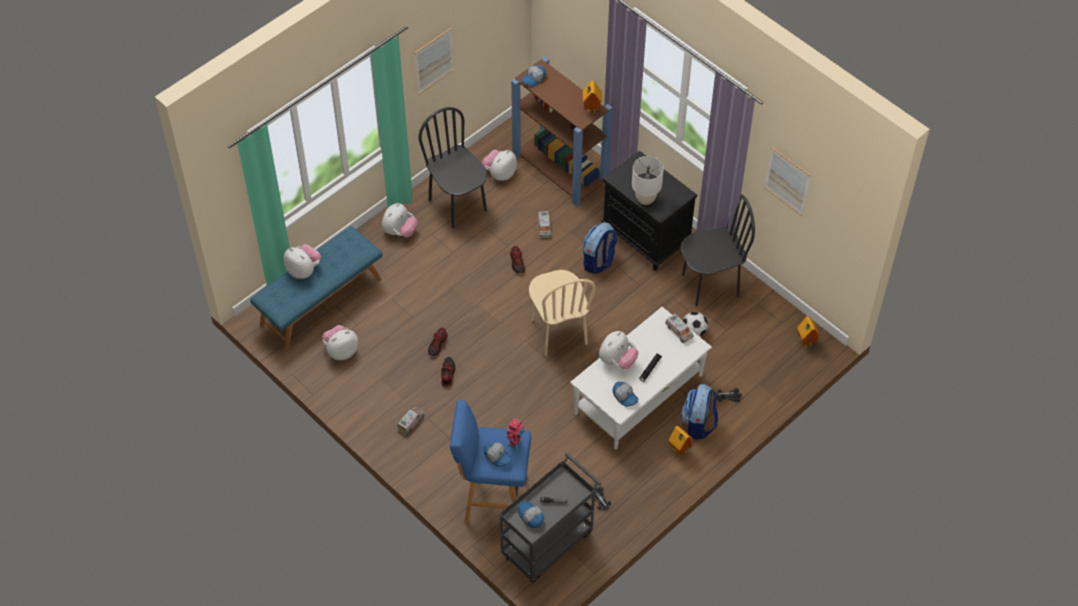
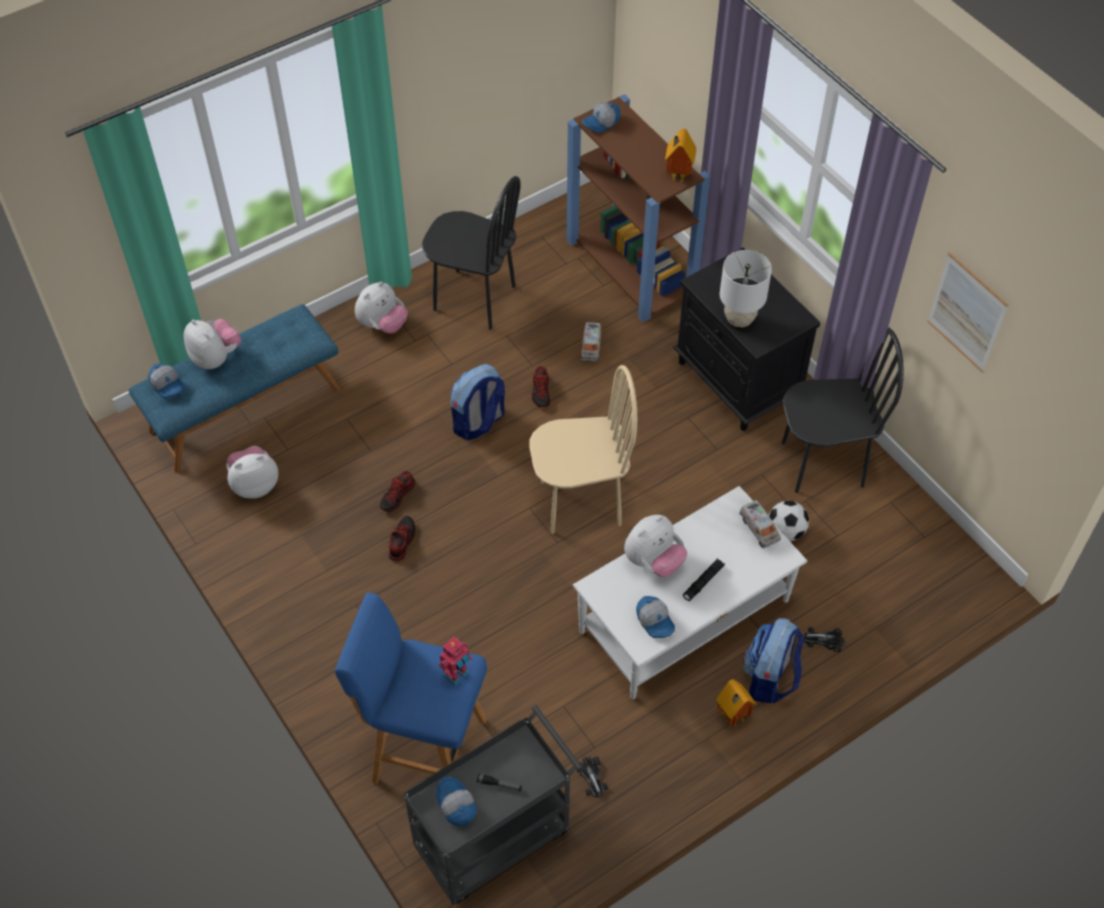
camera: 10 degrees right, 0 degrees up
(410, 422) = (329, 608): toy truck -> none
(434, 61) = (450, 71): picture -> none
(458, 205) = (474, 299): black chair -> black chair turned 135 degrees clockwise
(498, 456) = (423, 693): cap -> cap (168, 385)
(500, 174) = (543, 263): plush toy -> none
(558, 332) = (580, 502): beige chair -> beige chair turned 90 degrees counterclockwise
(599, 261) = (661, 406): backpack -> backpack (478, 423)
(805, 342) = (957, 573): toy house -> none

